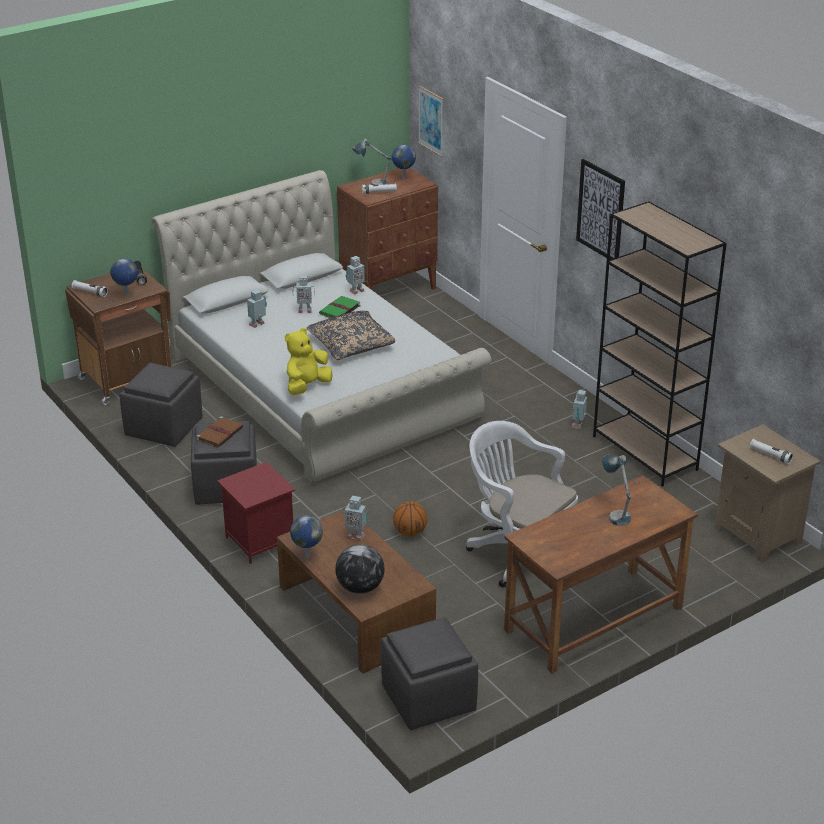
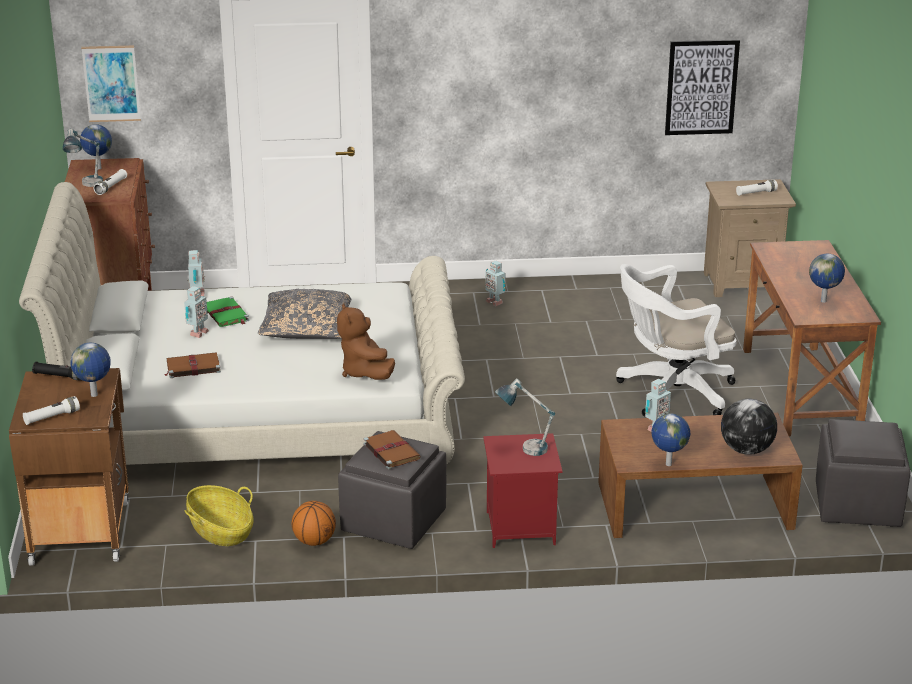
camera: 60 degrees left, 5 degrees down
(163, 427) = (221, 531): grey ottoman -> basket
(258, 325) = (192, 367): toy robot -> brown book
(307, 386) = (365, 372): yellow plush toy -> brown plush toy
(410, 532) = (587, 438): basketball -> basketball (314, 541)
(565, 540) = (824, 301): none -> globe
(600, 211) = (441, 68): picture -> picture (701, 87)
(615, 514) = (801, 270): table lamp -> table lamp (523, 448)
(645, 453) = (574, 288): beige bookcase -> none

